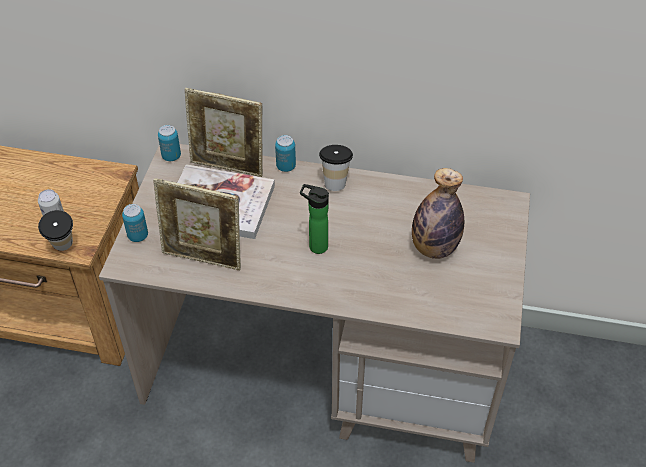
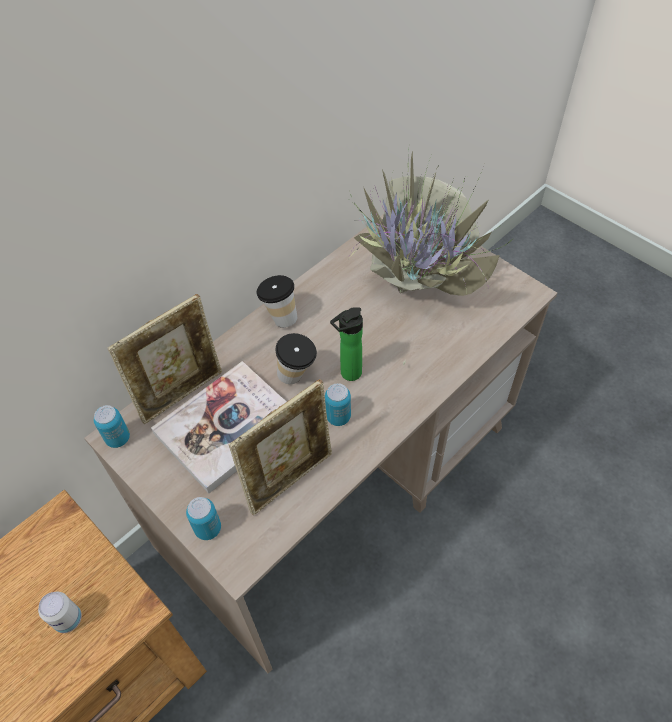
camera: 55 degrees left, 5 degrees up
(63, 248) = (122, 630): cup -> cup (297, 377)
(286, 166) = (226, 345): can -> can (338, 417)
(434, 248) = (417, 290): bottle -> potted plant

